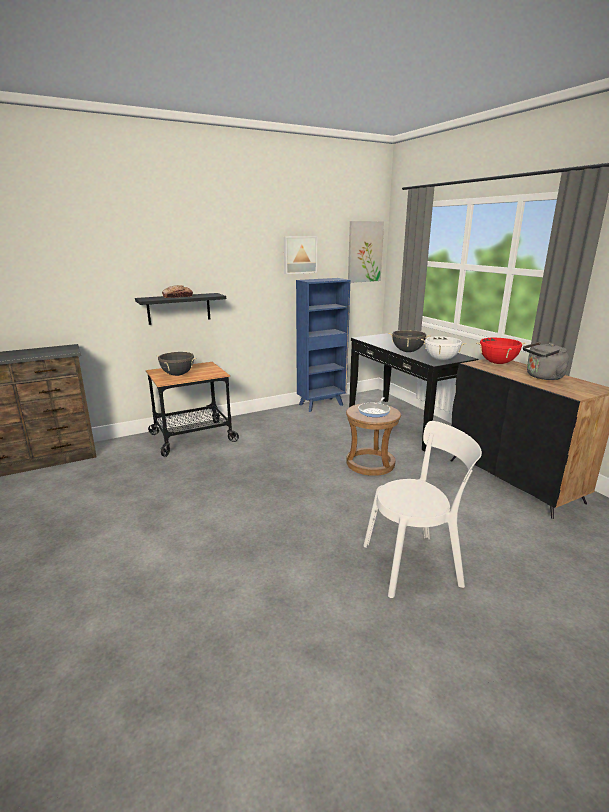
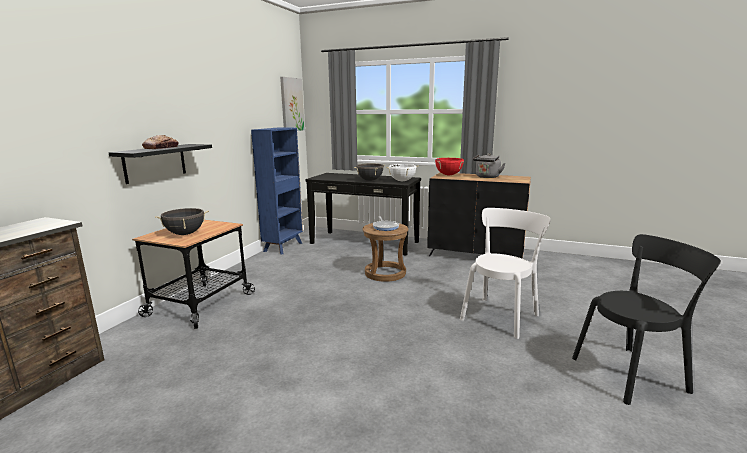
camera: 40 degrees left, 5 degrees down
(299, 254) = (250, 105): picture -> none
(461, 723) = (632, 373): none -> black chair

